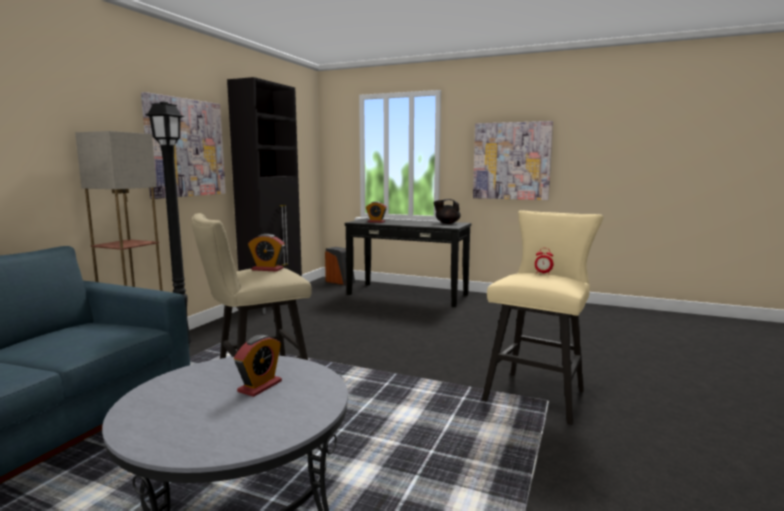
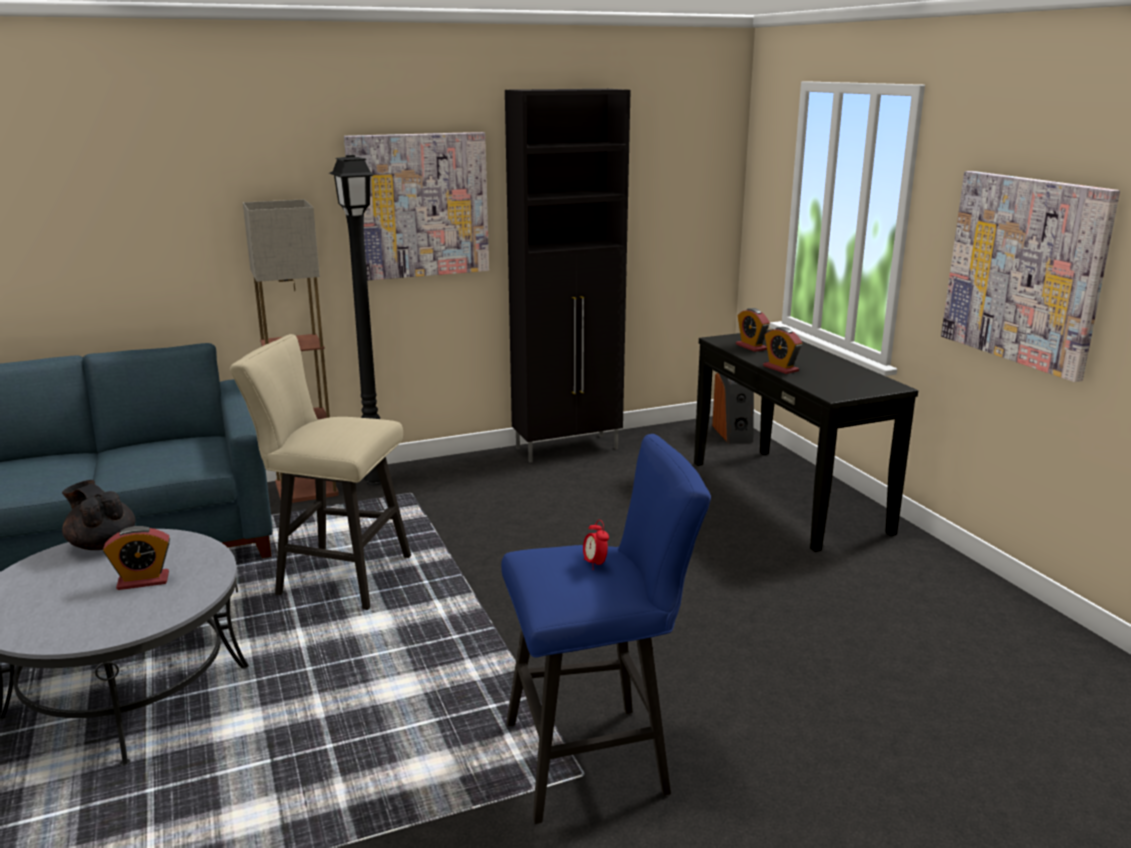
camera: 45 degrees right, 10 degrees up
(267, 269) = (343, 426): alarm clock -> alarm clock (780, 368)
(447, 223) = (861, 381): black teapot -> black teapot (102, 544)
(538, 393) = (598, 758): beige stool -> blue stool

